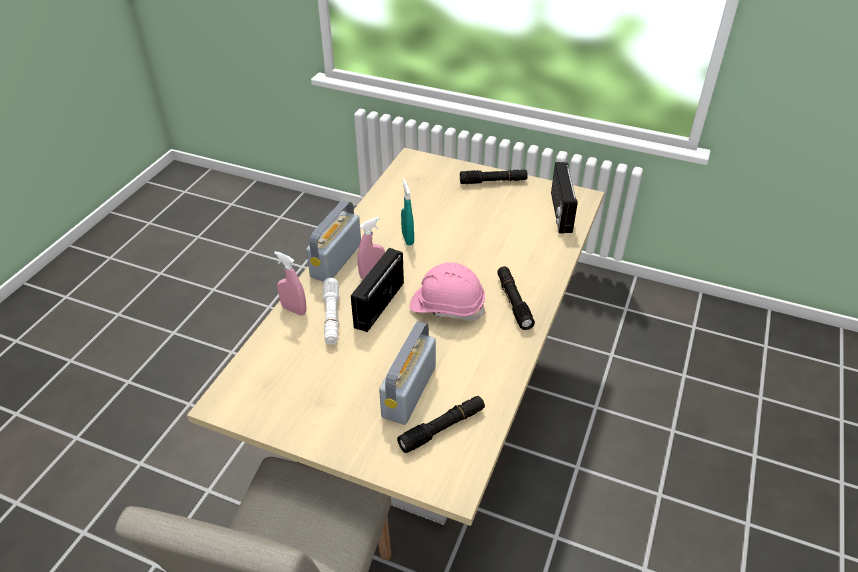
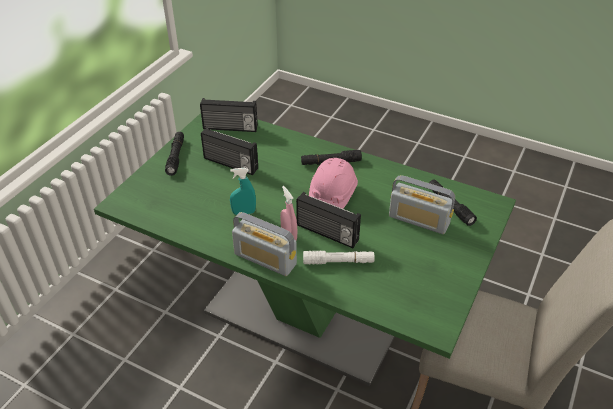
camera: 85 degrees left, 0 degrees up
(294, 310) = (328, 287): pink spray bottle -> none
(429, 416) = (306, 312): beige dining table -> green dining table
(489, 220) = (230, 164): none -> radio

